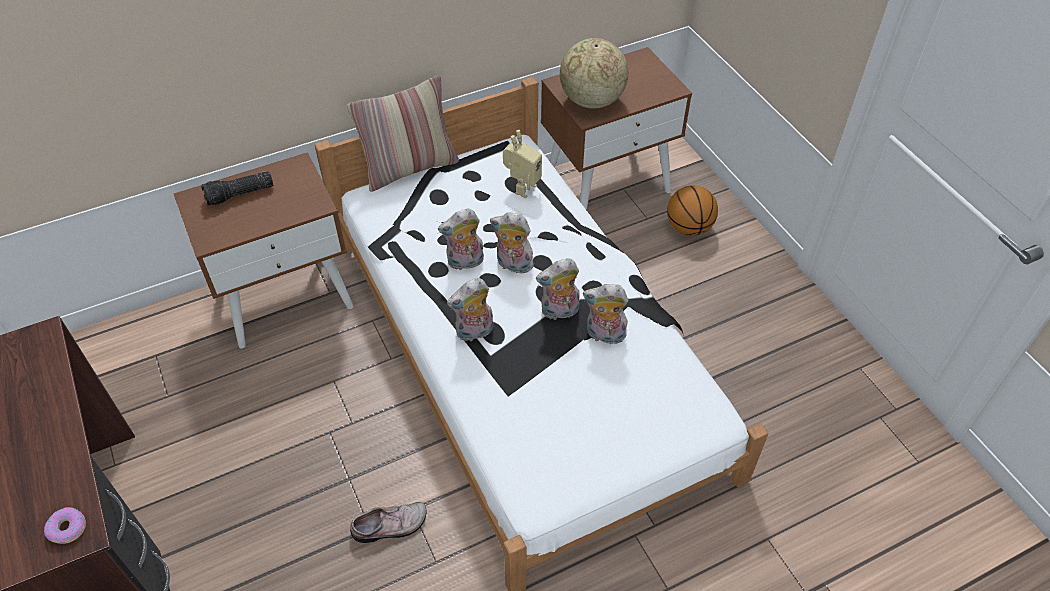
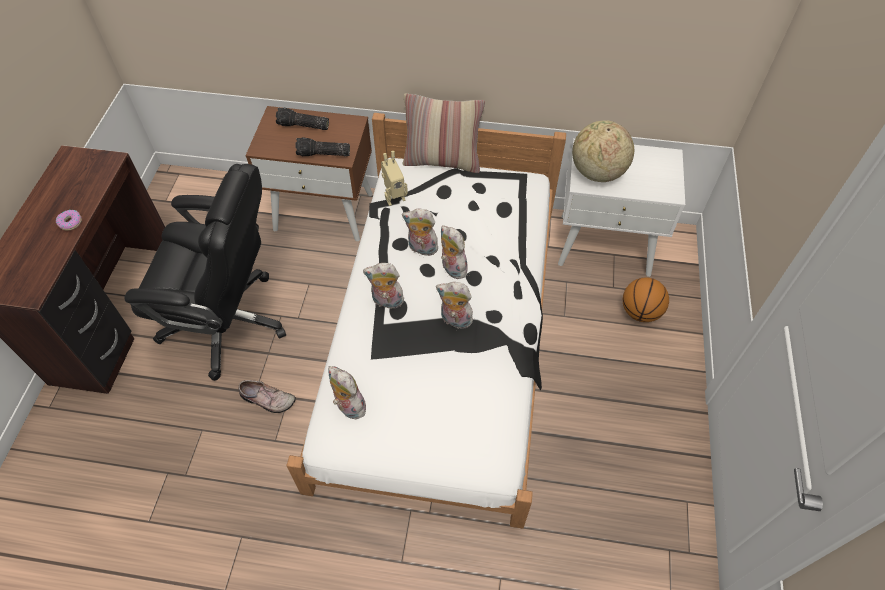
camera: 35 degrees right, 5 degrees up
(67, 528) = (28, 285): donut -> donut (70, 222)
(270, 475) = (228, 322): none -> black office chair
(292, 213) = (323, 154): none -> flashlight
(522, 188) = (506, 215): toy robot -> toy robot (394, 197)
(604, 335) = (471, 356): plush toy -> plush toy (348, 406)
(608, 183) = (605, 244): brown nightstand -> white nightstand

